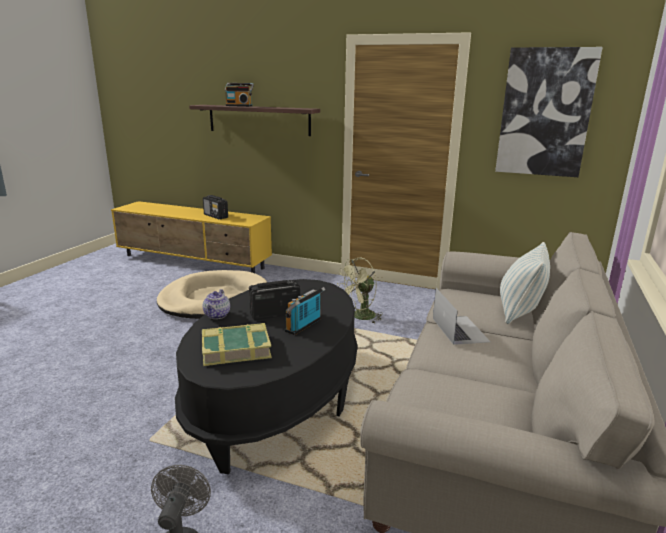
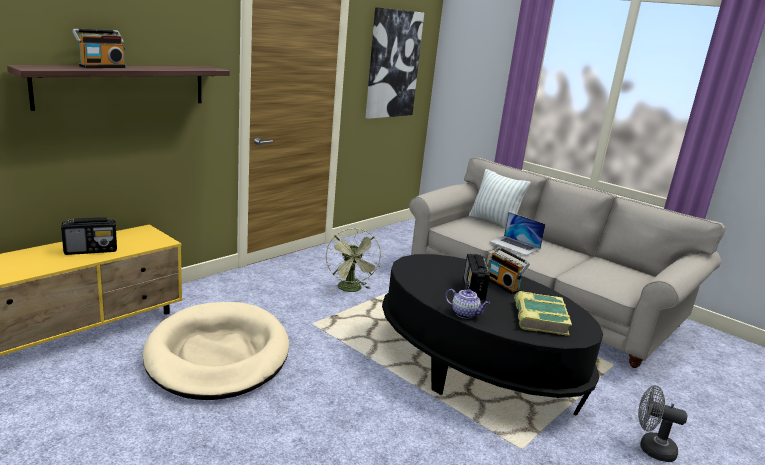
camera: 70 degrees left, 0 degrees up
(460, 329) = (515, 245): laptop -> laptop turned 150 degrees counterclockwise

